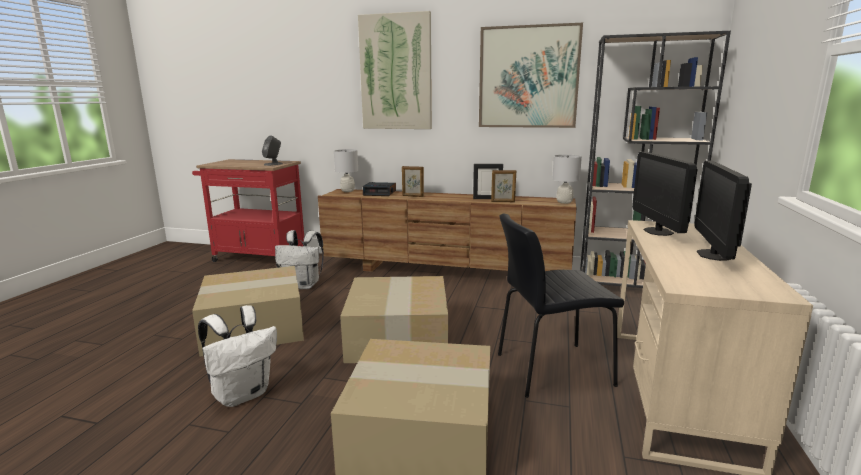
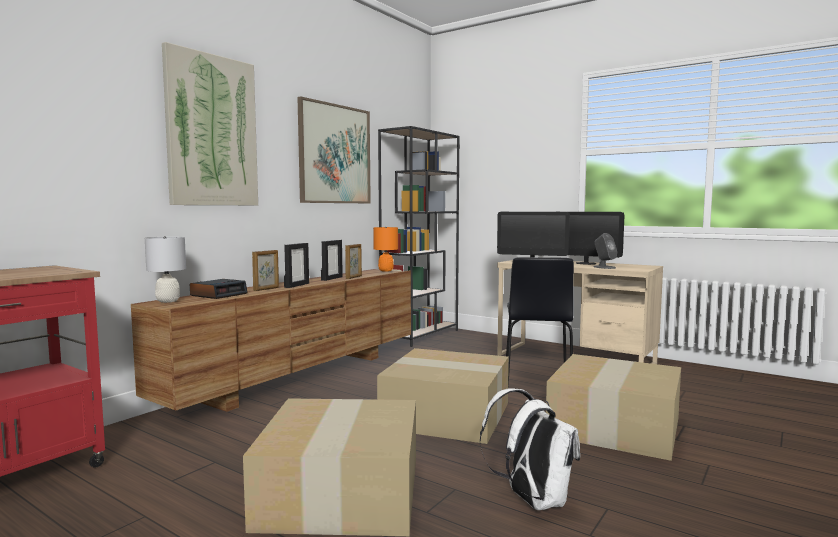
camera: 70 degrees left, 10 degrees down
(273, 164) = (52, 270): grey speaker -> grey speaker (604, 267)
(303, 285) = (223, 451): white backpack -> none
(437, 198) = (297, 285): none -> picture frame
(563, 202) = (385, 271): grey table lamp -> orange table lamp

